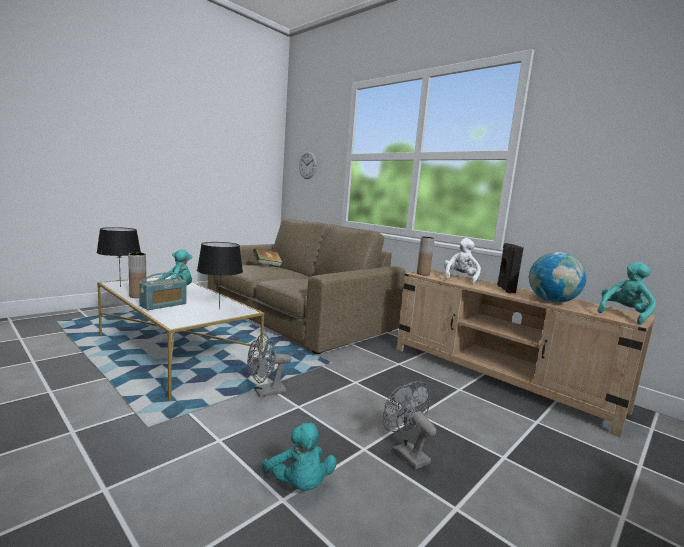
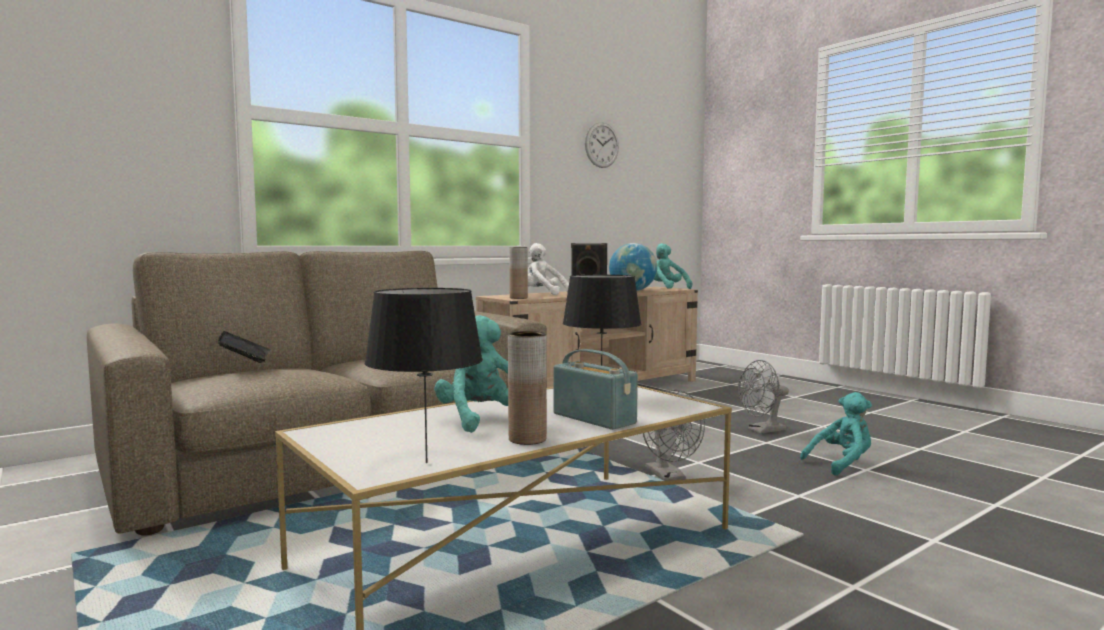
camera: 80 degrees left, 5 degrees down
(307, 165) = (83, 113): wall clock -> wall clock (601, 145)

